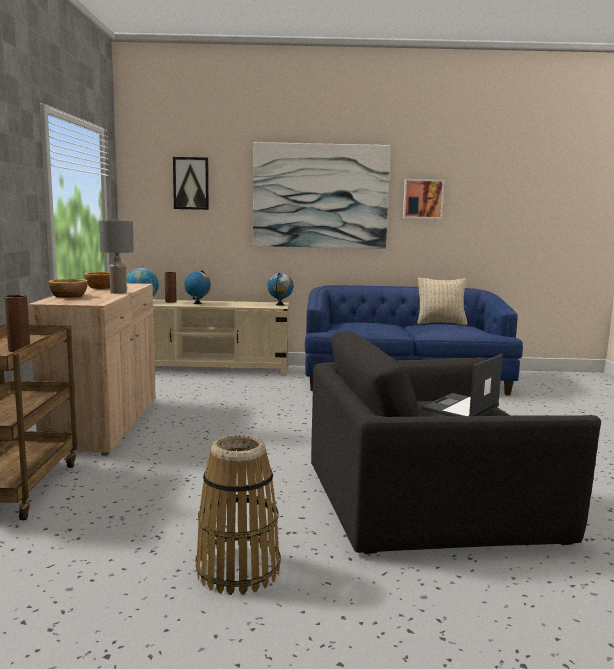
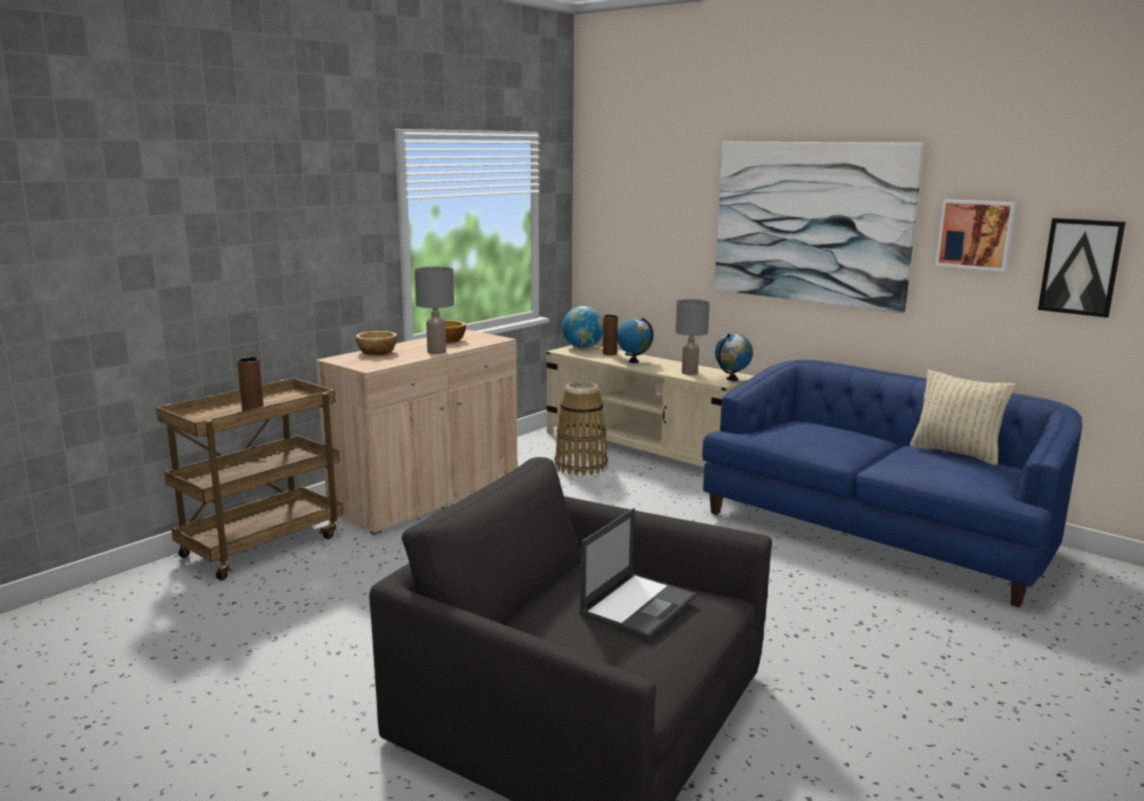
camera: 40 degrees right, 5 degrees up
(191, 183) = (648, 198): picture -> picture (1081, 267)
(238, 569) = (273, 701): basket -> basket (581, 466)
(248, 305) = (689, 373): none -> grey table lamp
(460, 408) = (638, 605): laptop -> laptop turned 135 degrees clockwise

